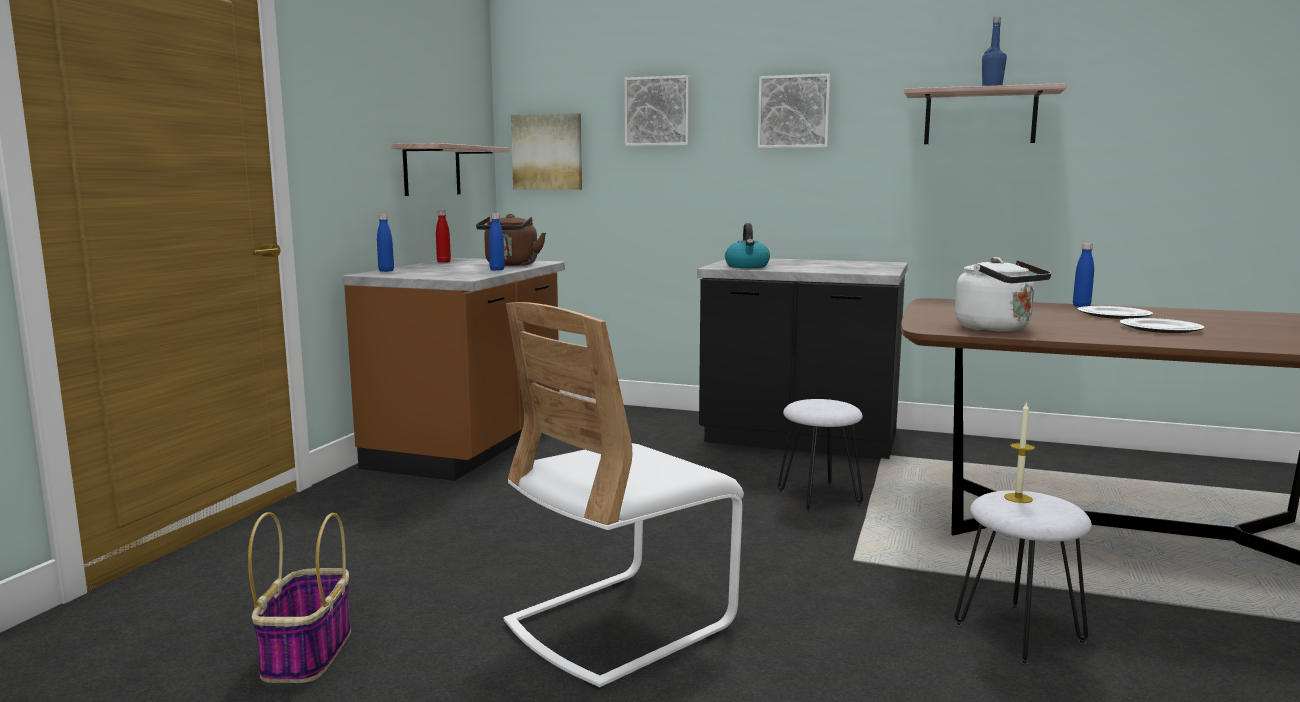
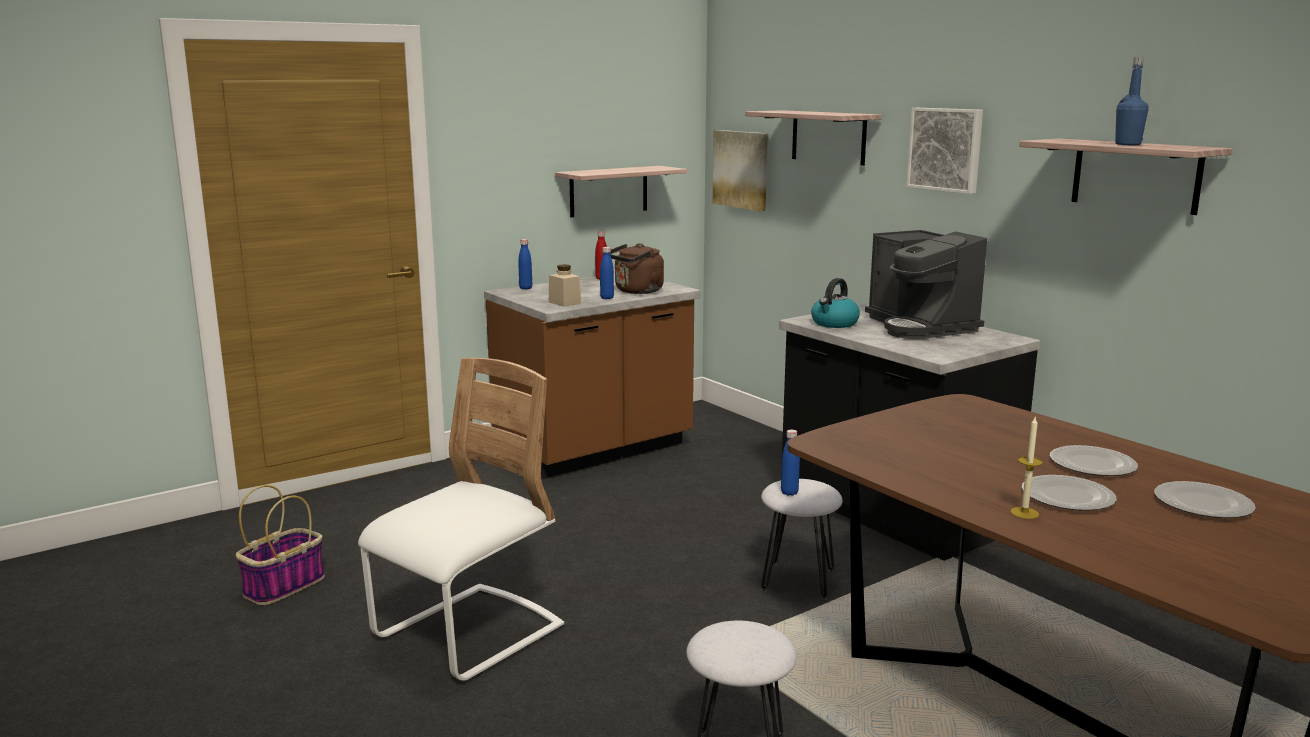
camera: 35 degrees right, 5 degrees up
(466, 274) = (564, 303): none -> beige jar
(620, 625) = (469, 635): white chair -> white chair turned 135 degrees clockwise
(658, 111) = (828, 137): picture -> shelf
(811, 263) = (920, 326): none -> coffee machine
(997, 328) = (883, 456): white kettle -> none
(1018, 498) = (743, 633): candle -> candle (1024, 513)
(1081, 306) = (1107, 442): blue bottle -> blue bottle (789, 492)
(1224, 321) = (1202, 504): none -> plate

